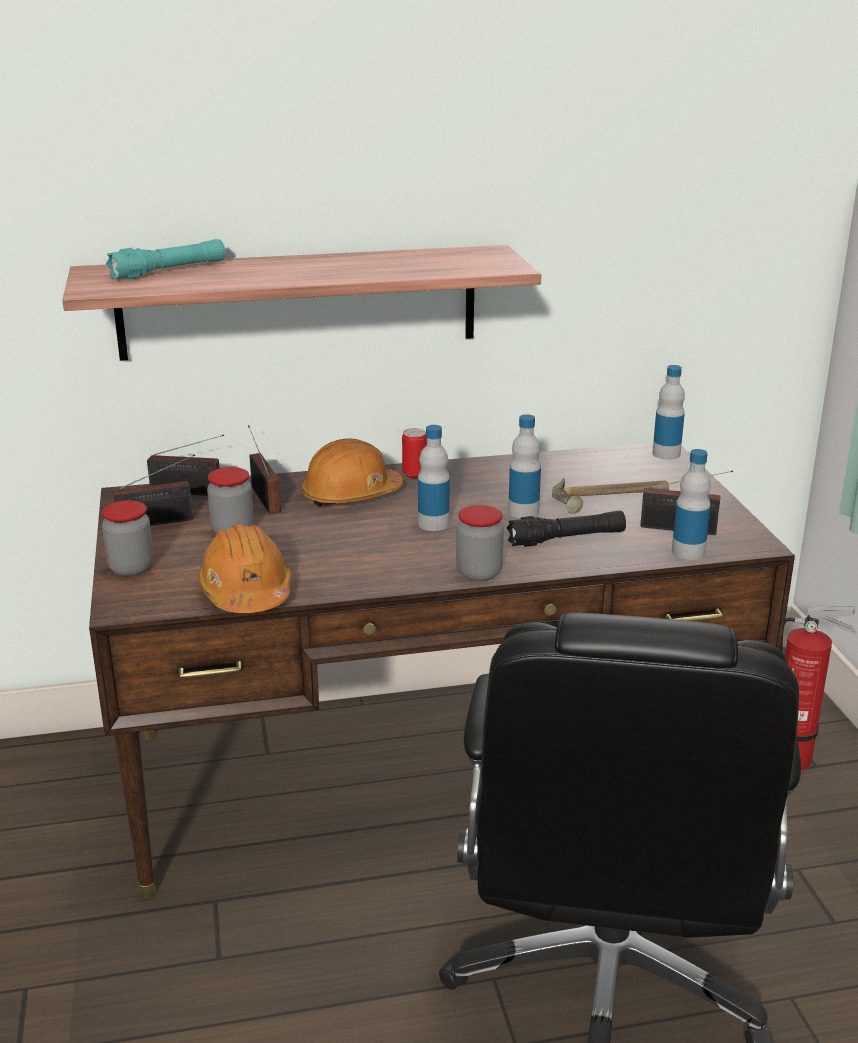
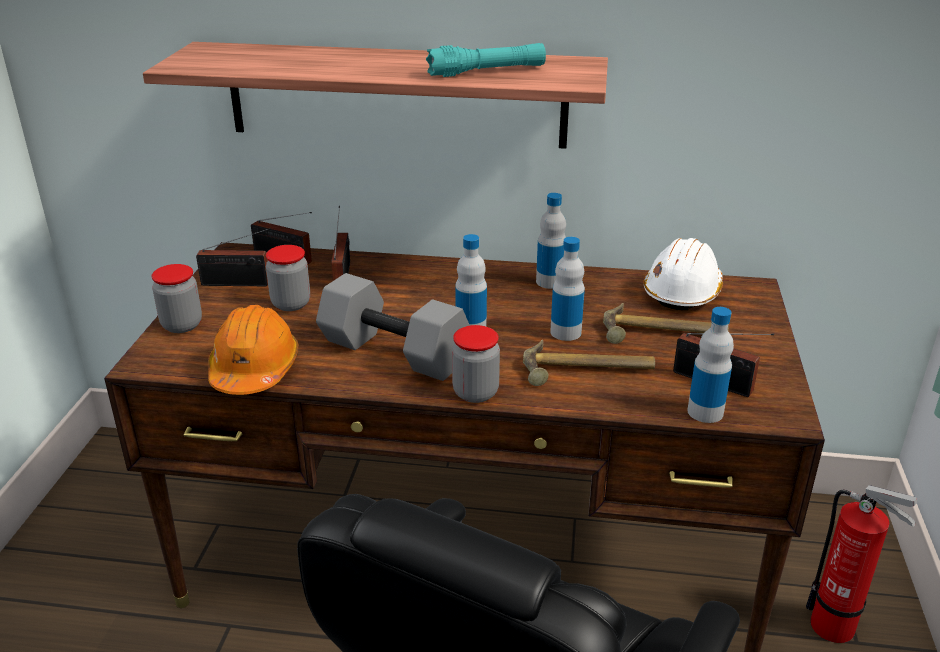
camera: 20 degrees right, 5 degrees up
(169, 271) = (263, 54): turquoise flashlight -> turquoise flashlight (487, 72)
(351, 495) = (418, 285): orange hard hat -> none
(373, 555) = (391, 353): none -> grey dumbbell
(414, 474) = (491, 273): can -> none
(566, 539) = (588, 371): black flashlight -> hammer
(603, 463) = (682, 292): none -> white hard hat
(666, 454) = (755, 292): bottle -> bottle (550, 282)

